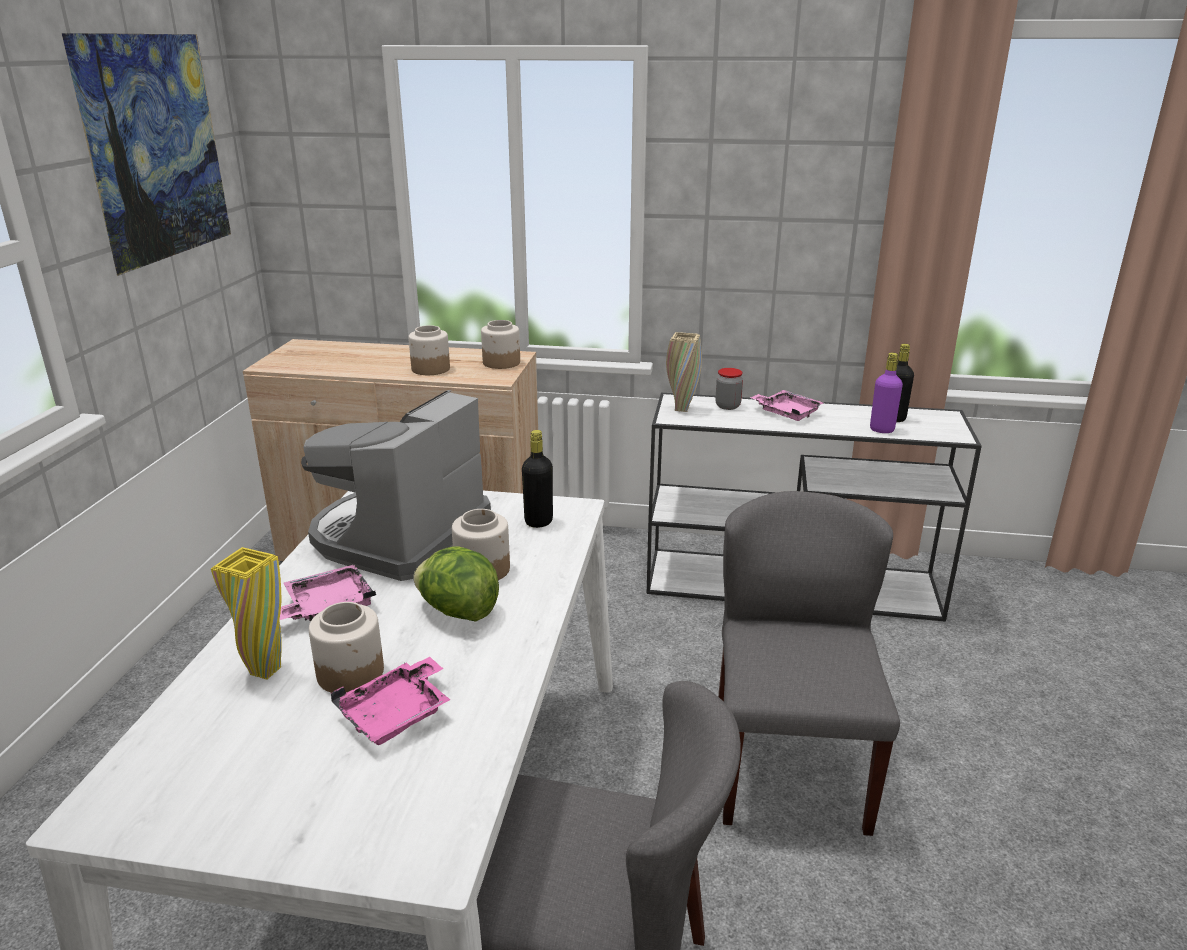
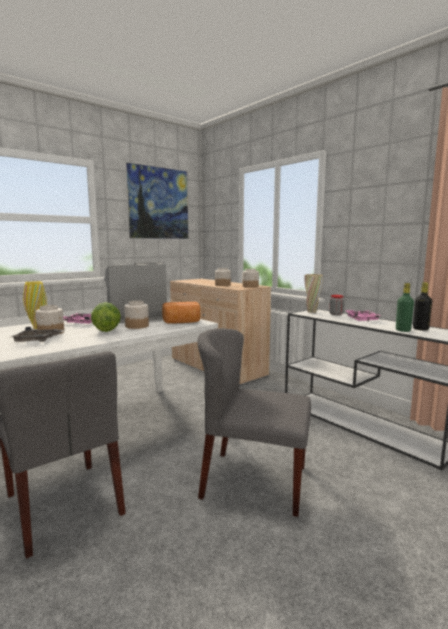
camera: 40 degrees right, 15 degrees down
(397, 714) = (37, 341): pink tray -> grey tray
(538, 522) = (182, 322): black bottle -> bread
(787, 766) = (253, 481): grey chair -> grey chair turned 120 degrees counterclockwise
(882, 429) = (403, 330): purple bottle -> green bottle

